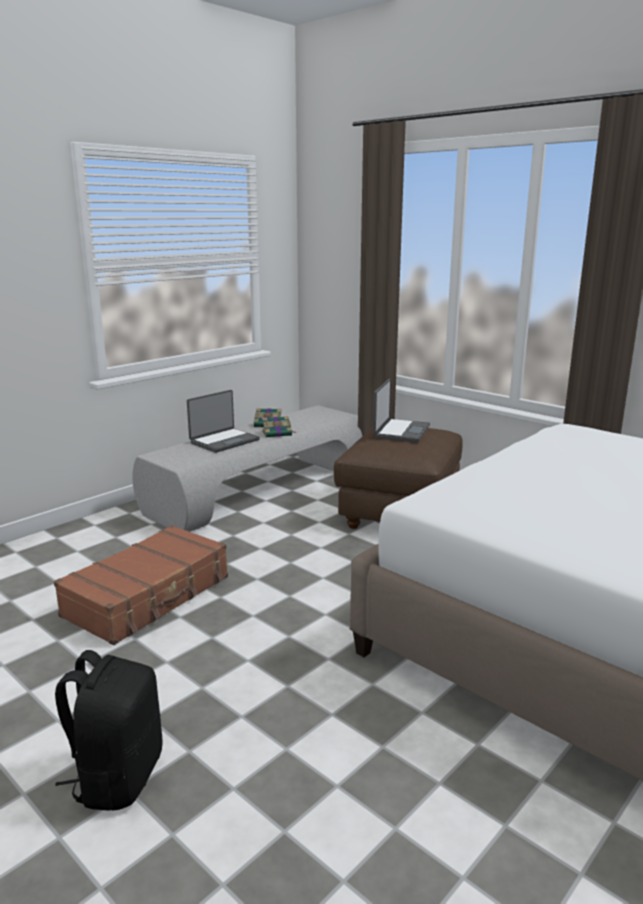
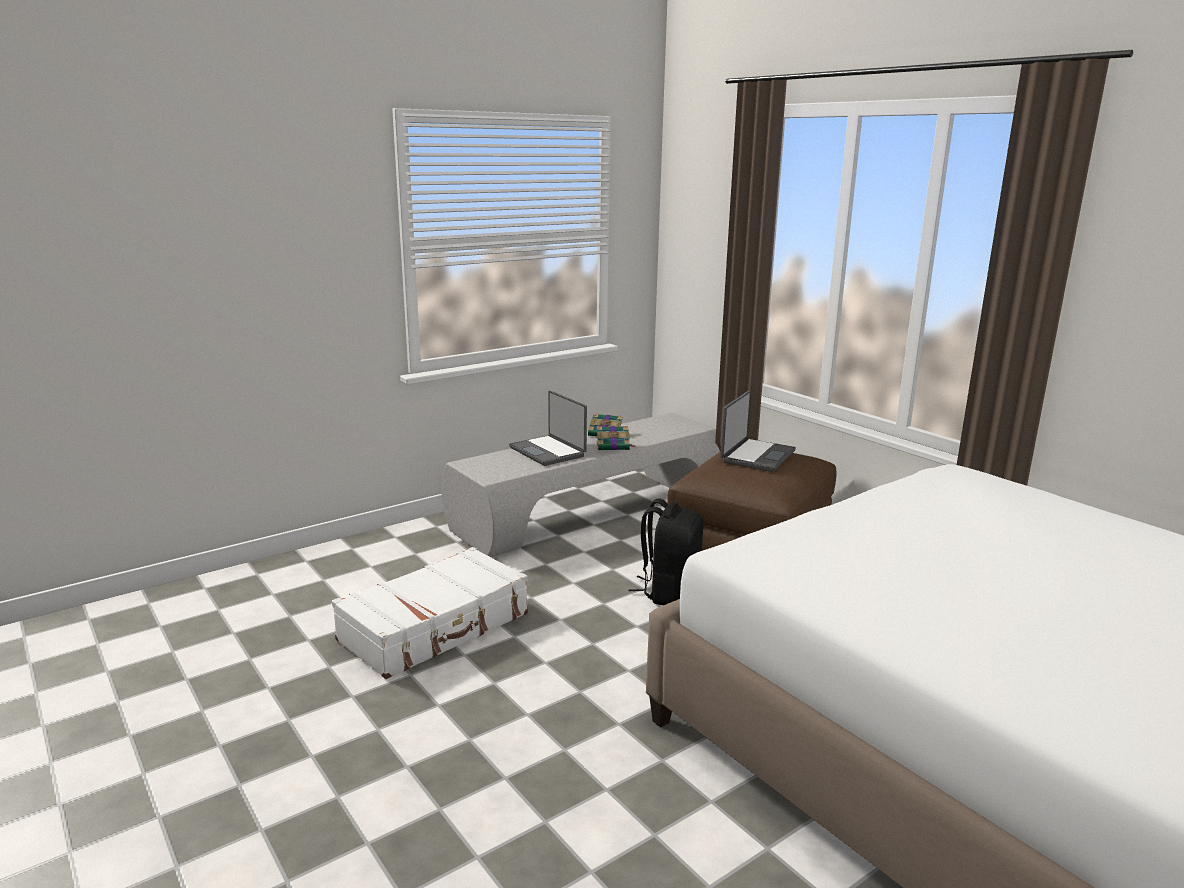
camera: 10 degrees right, 0 degrees up
(117, 776) = (359, 826): black backpack -> black backpack (669, 592)
(149, 597) = (436, 628): brown suitcase -> white suitcase
(224, 441) = (548, 451): laptop -> laptop turned 90 degrees clockwise

